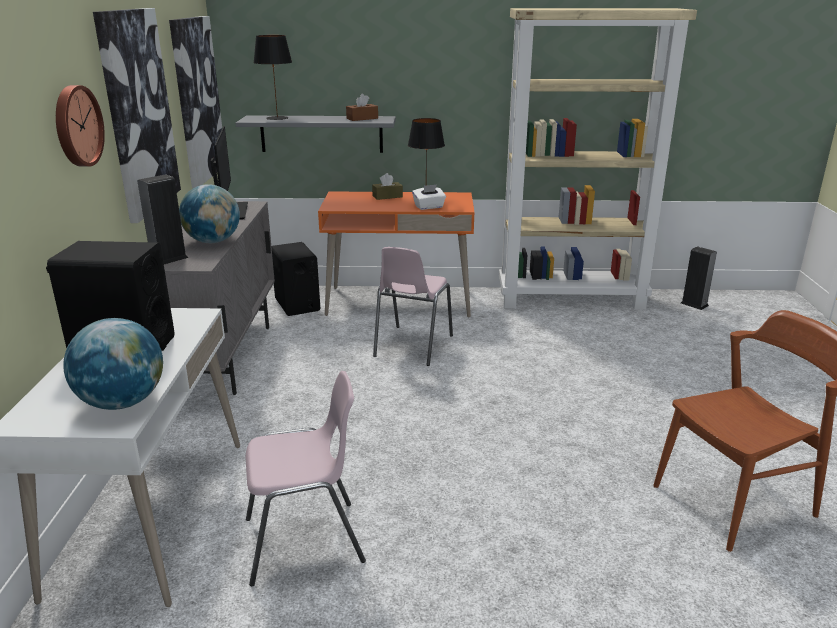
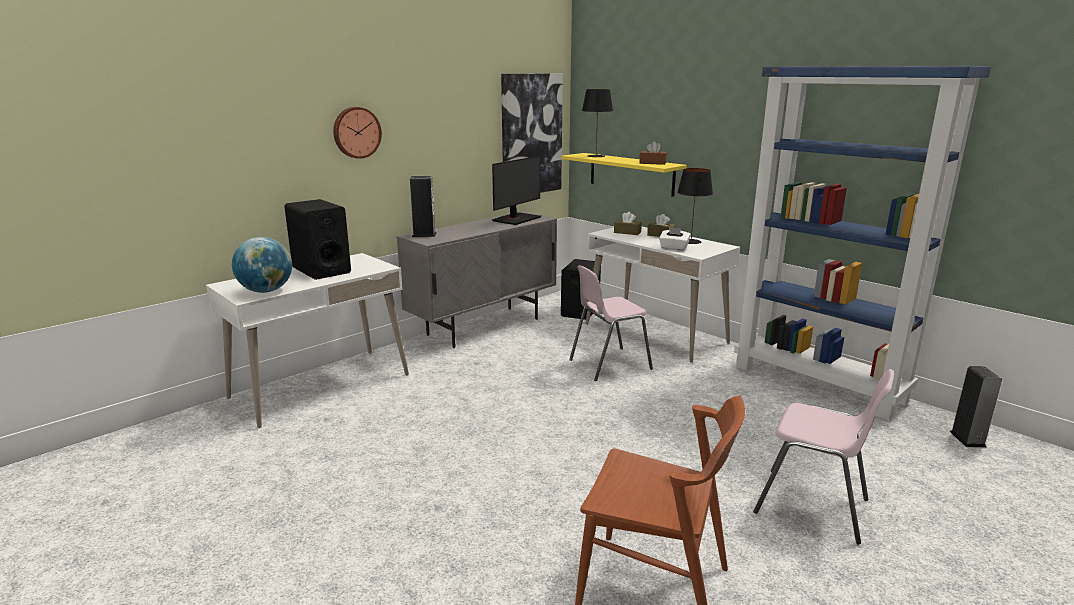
camera: 45 degrees right, 5 degrees down
(138, 112) = (438, 133): picture -> none
(213, 241) = (467, 232): globe -> none
(305, 541) = (352, 435): pink chair -> pink chair (813, 506)
(321, 134) = (631, 174): grey shelf -> yellow shelf
(352, 201) = (627, 232): none -> brown tissue box
(399, 302) = (655, 333): orange desk -> white desk
(571, 299) = (819, 383): beige bookcase -> blue bookcase

